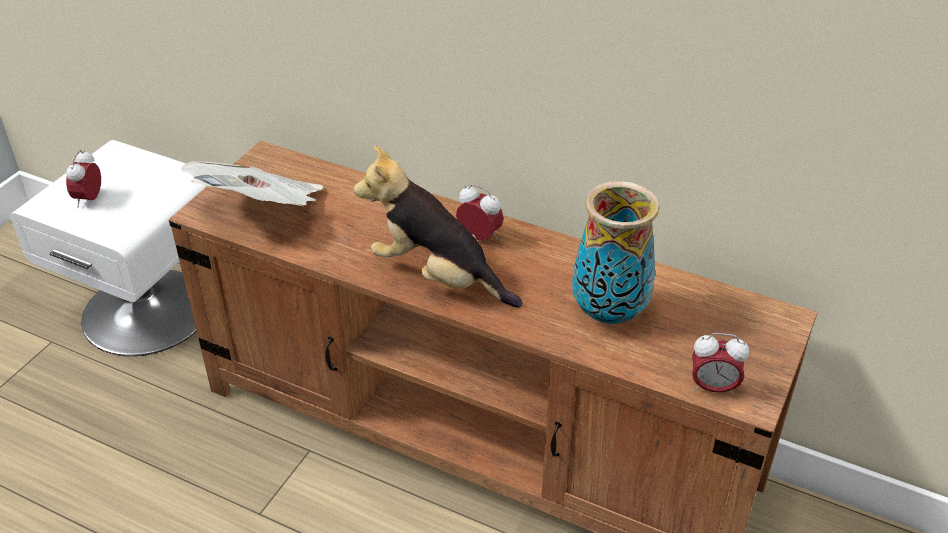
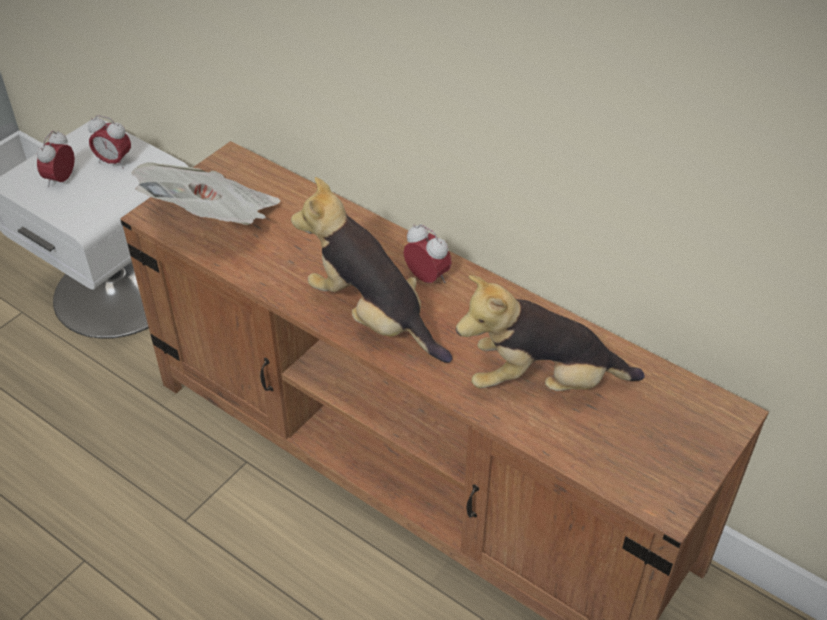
camera: 10 degrees right, 5 degrees up
(610, 313) = (542, 382): vase -> plush toy
(713, 388) = (629, 483): alarm clock -> alarm clock (114, 162)

